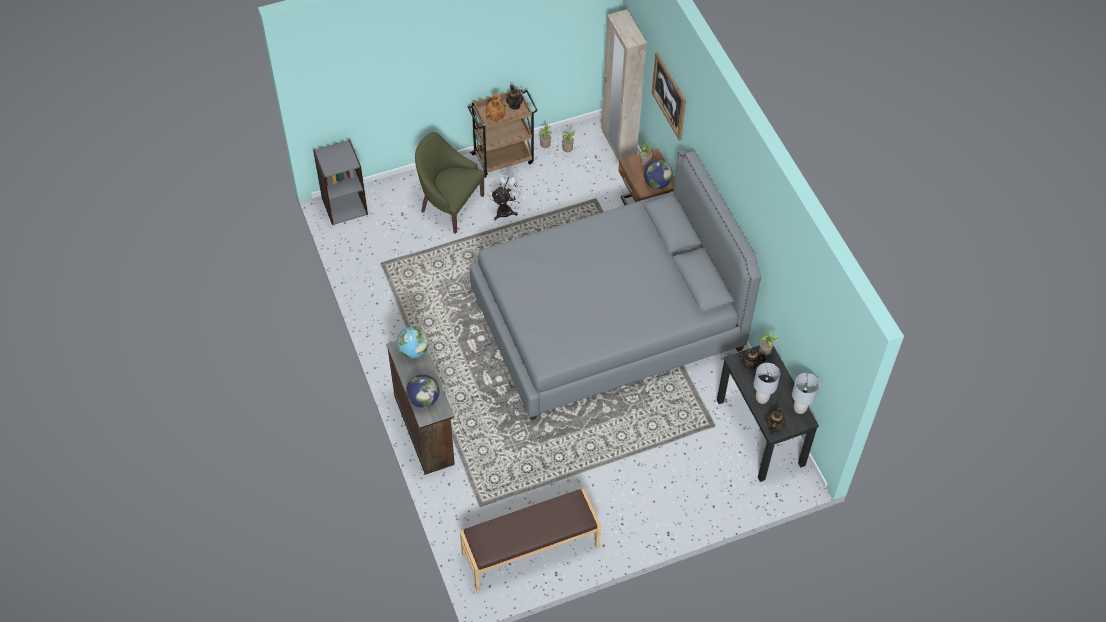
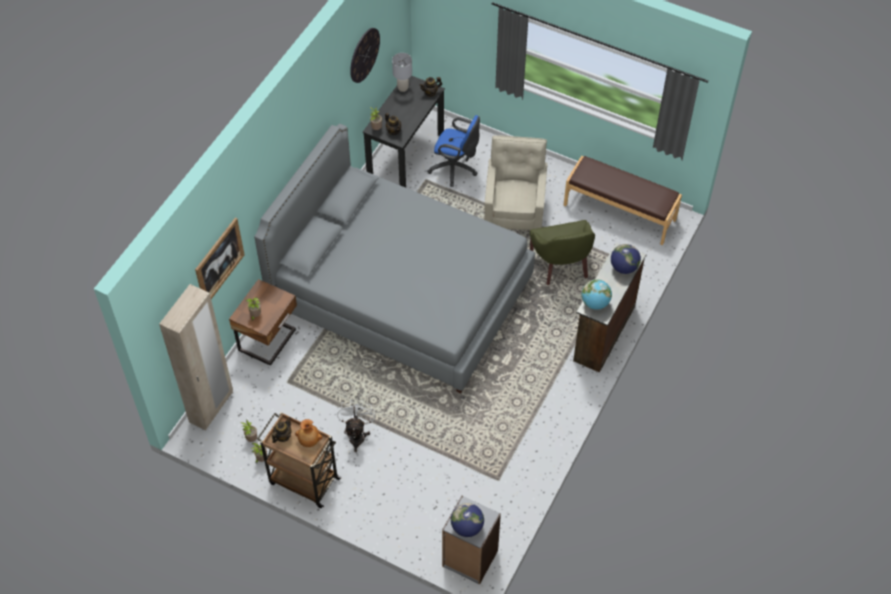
camera: 130 degrees left, 0 degrees up
(450, 205) = (392, 479): green armchair -> green armchair (562, 265)
(507, 209) = (357, 434): white fan -> white fan turned 90 degrees clockwise
(614, 467) = (514, 210): none -> beige armchair
(657, 183) = (269, 294): globe -> globe (467, 527)
(706, 458) = (455, 169): none -> blue office chair
(761, 399) = (415, 110): grey table lamp -> none
(801, 300) = (364, 55): none -> wall clock

